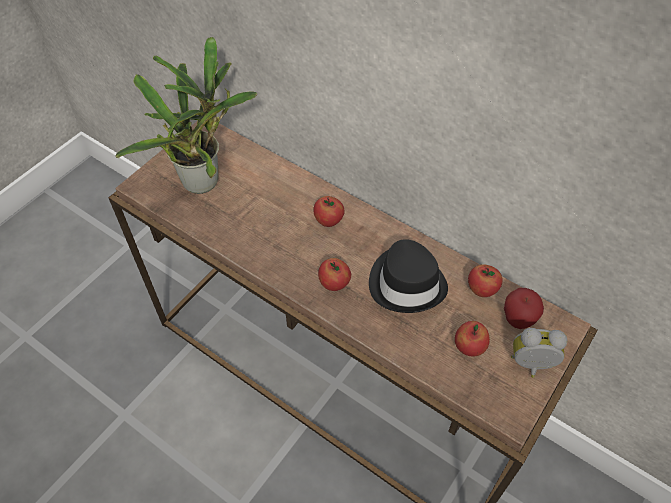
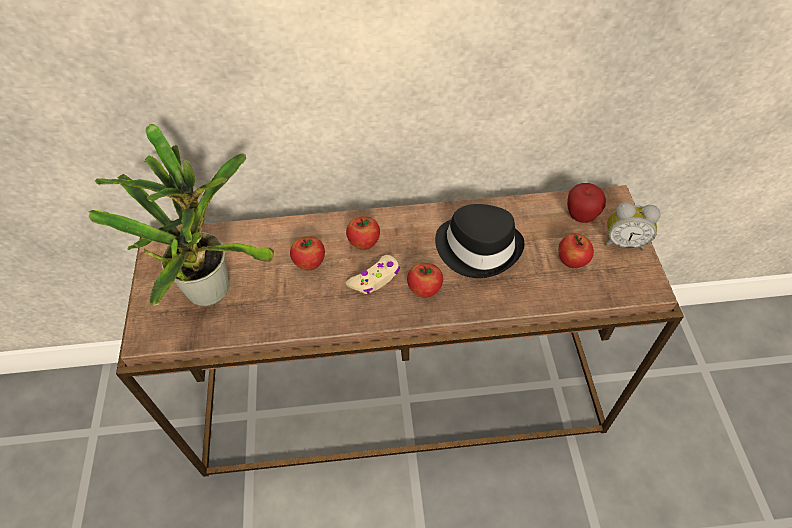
camera: 40 degrees left, 0 degrees up
(309, 251) = (375, 279): none -> beige game controller
(481, 289) = (534, 213): apple -> apple (309, 263)
(531, 366) = (623, 242): alarm clock -> alarm clock turned 135 degrees counterclockwise

